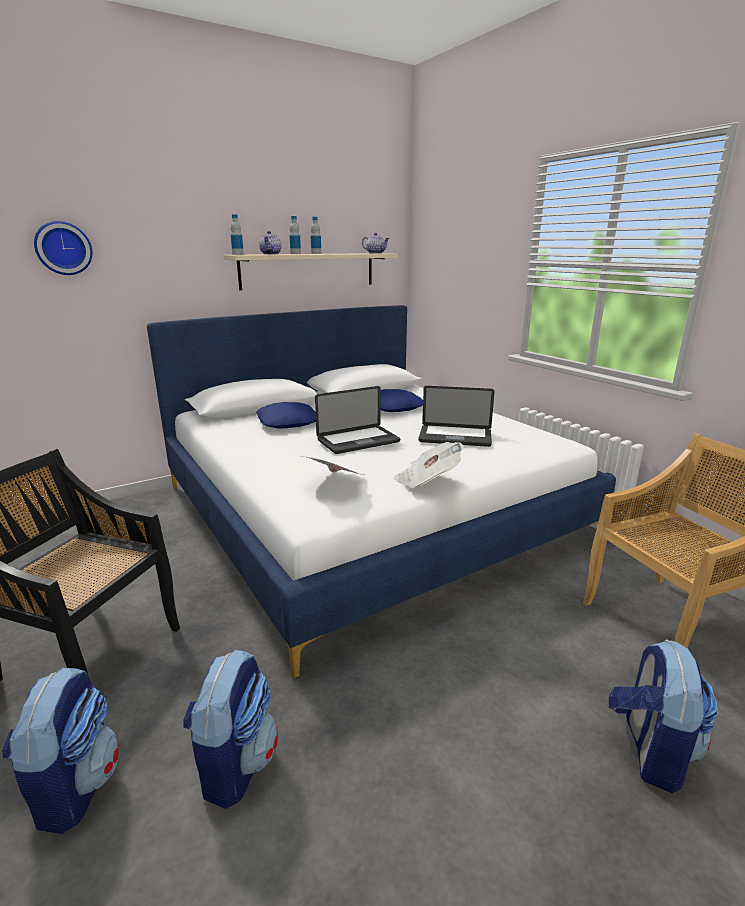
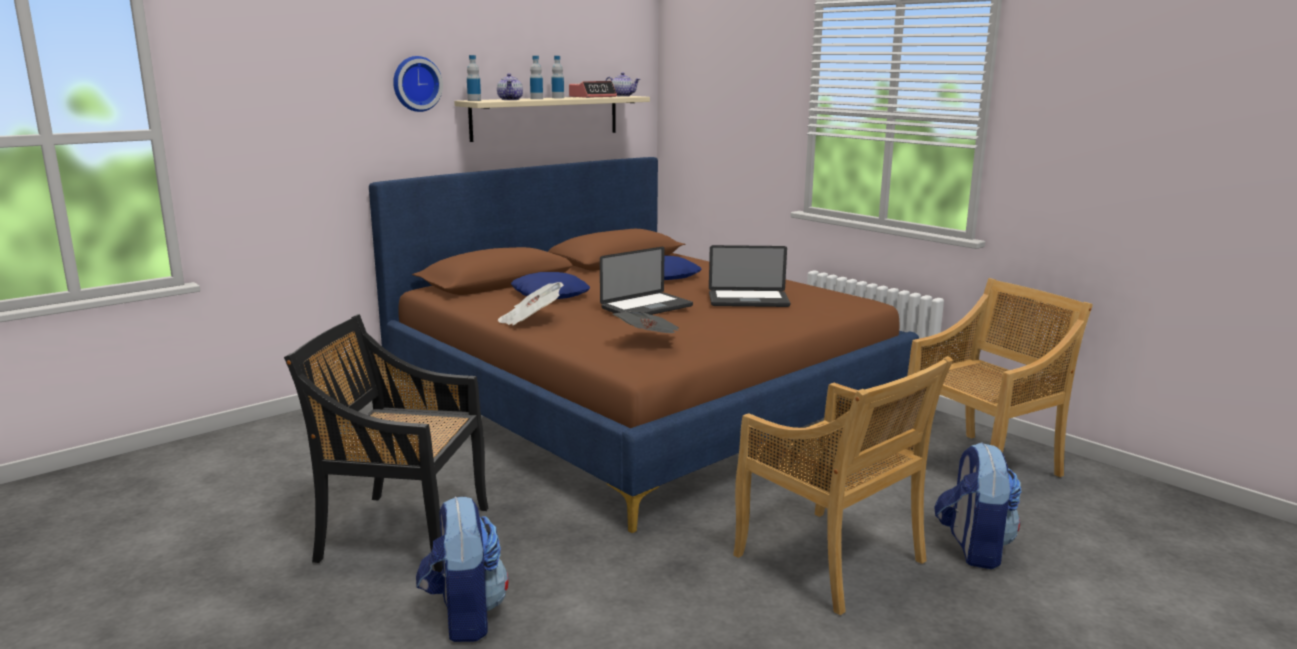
camera: 10 degrees left, 5 degrees down
(63, 248) = (285, 96): wall clock -> wall clock (416, 84)
(236, 763) = (608, 589): backpack -> none
(348, 253) = (592, 97): none -> alarm clock
(365, 511) = (641, 399): white bed -> brown bed
(427, 481) = (738, 336): newspaper -> newspaper (530, 321)
(485, 749) = (831, 560): none -> beige chair

